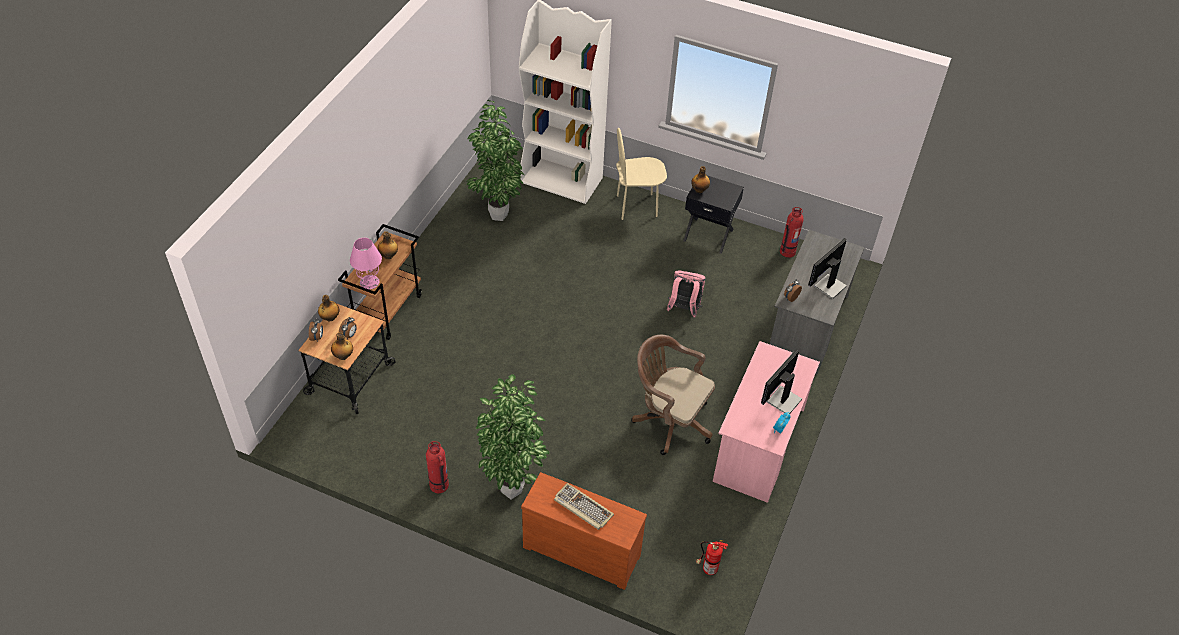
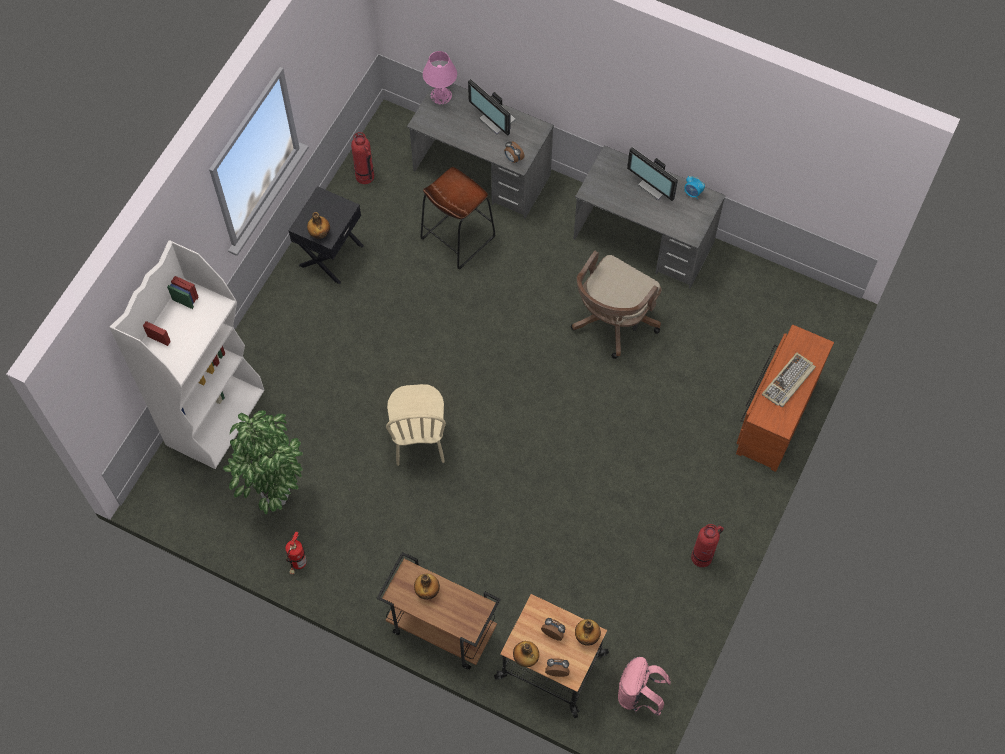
camera: 85 degrees left, 15 degrees up
(369, 282) = (472, 611): pink table lamp -> pink table lamp (440, 95)
(514, 489) = (704, 480): potted plant -> none
(636, 206) = (273, 330): beige chair -> beige chair (419, 442)
(683, 309) = (451, 293): pink backpack -> pink backpack (639, 694)
(708, 569) = (791, 303): fire extinguisher -> fire extinguisher (298, 564)
(738, 311) = (457, 237): none -> brown stool
(759, 445) = (643, 241): pink desk -> grey desk

